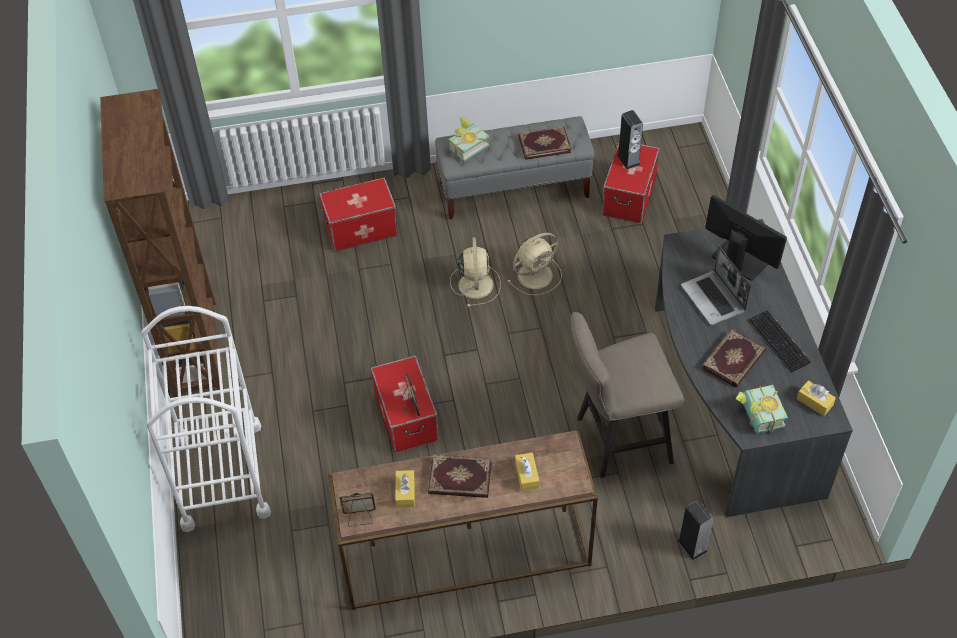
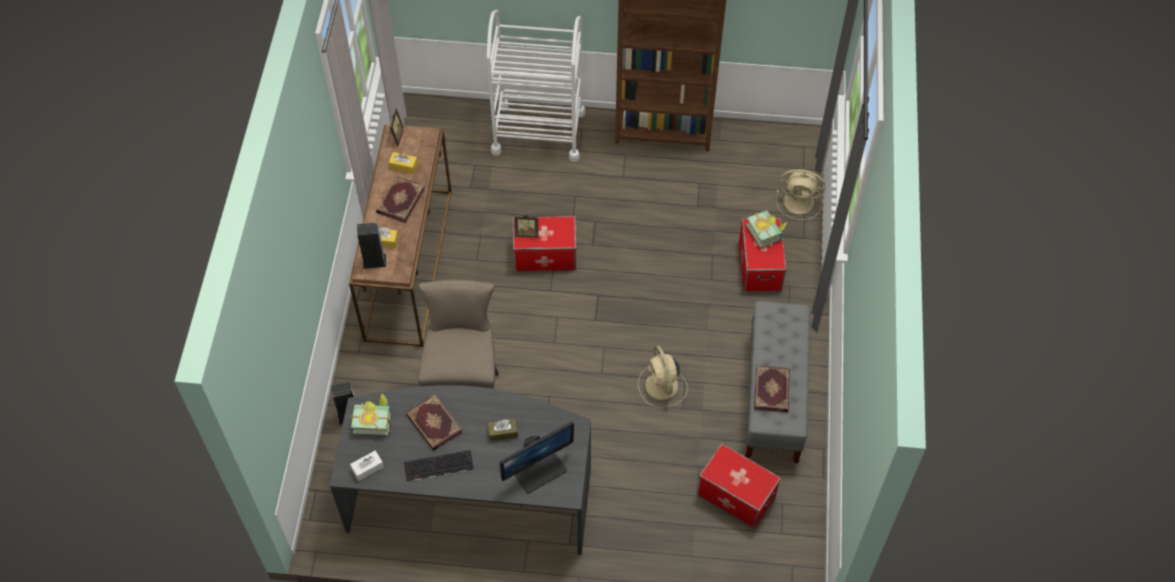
camera: 105 degrees right, 5 degrees up
(465, 146) = (788, 324): book -> book (767, 232)
(475, 283) = (667, 337): beige fan -> beige fan (800, 202)
(628, 159) = (750, 476): speaker -> speaker (374, 261)
(714, 299) = (503, 432): laptop -> brown tissue box
(814, 402) = (367, 468): yellow tissue box -> white tissue box

